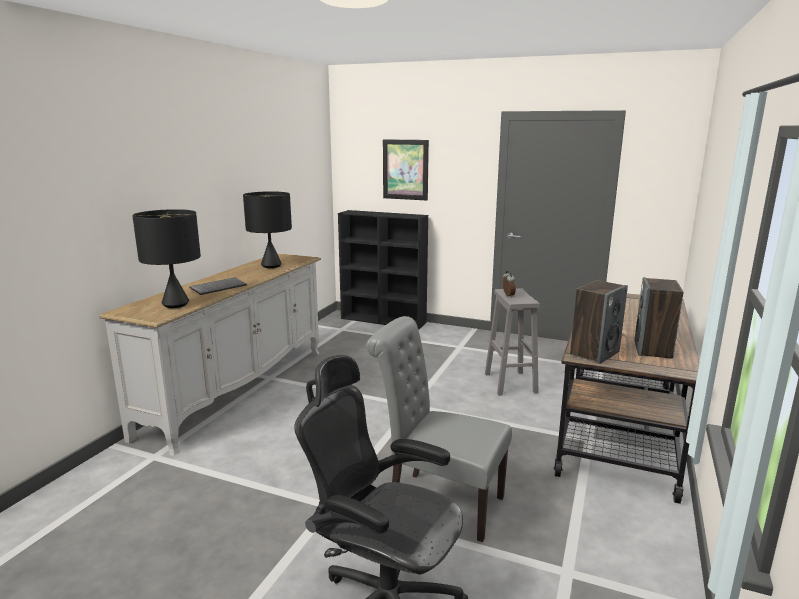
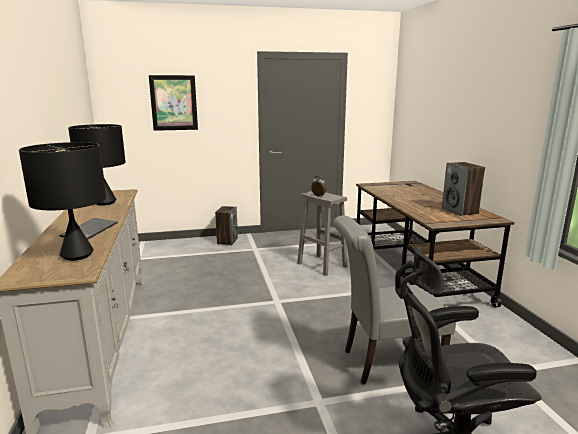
camera: 35 degrees left, 0 degrees up
(384, 320) = (168, 243): black bookcase -> none
(594, 353) = (439, 220): speaker -> speaker (227, 241)

